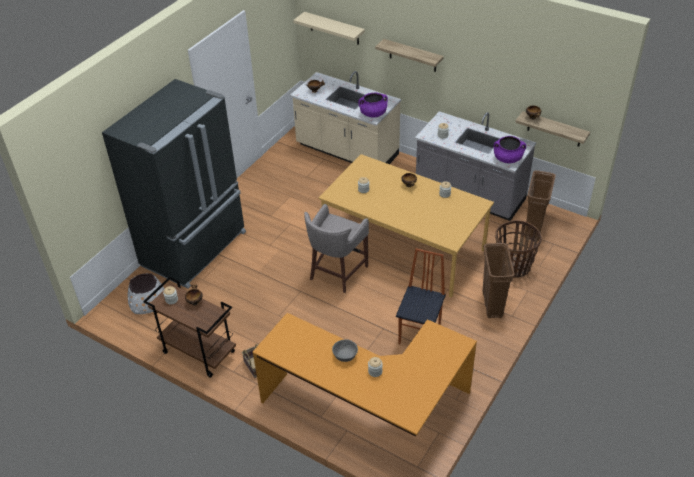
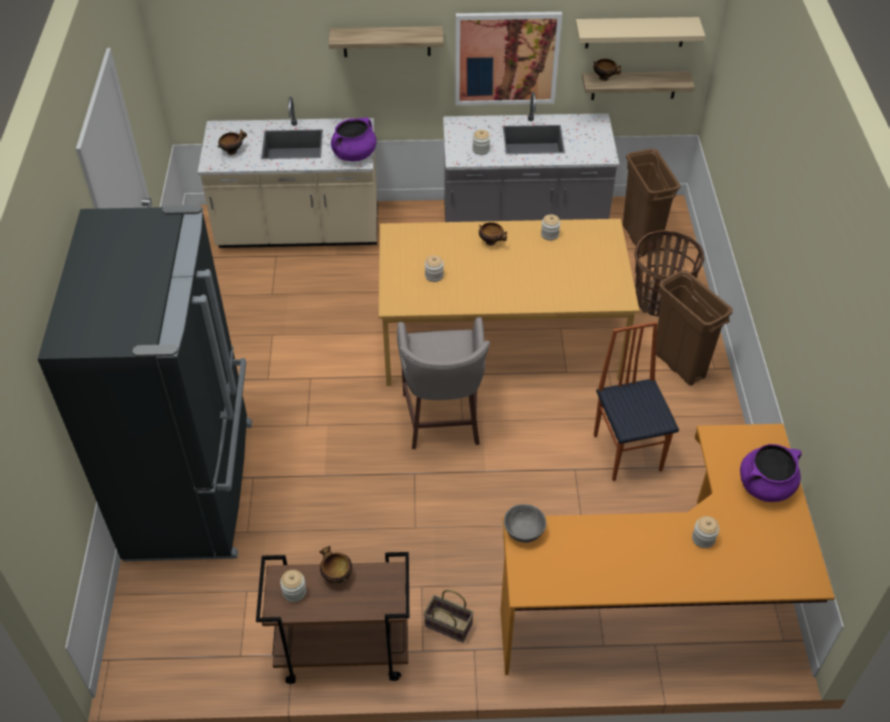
camera: 35 degrees left, 5 degrees up
(148, 301) = (187, 614): white planter -> none
(334, 28) = (231, 37): beige shelf -> beige shelf (635, 32)
(345, 355) = (643, 537): grey bowl -> grey bowl (523, 531)
(478, 87) = (506, 58): none -> picture
(507, 159) = (595, 150): purple cooking pot -> purple cooking pot (765, 485)

